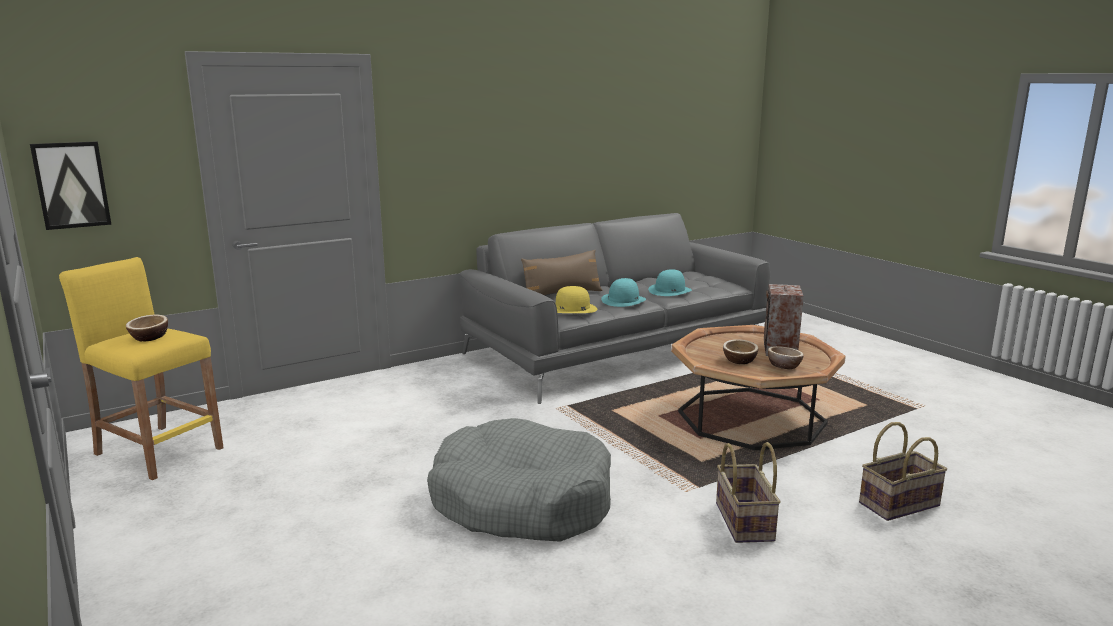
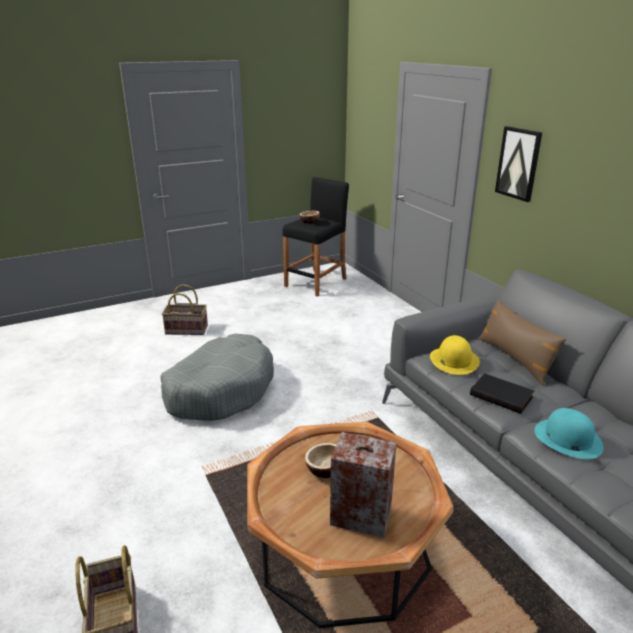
camera: 95 degrees right, 10 degrees up
(71, 185) = (357, 136): picture -> picture (518, 163)
(159, 451) = (316, 283): yellow stool -> black stool
(623, 300) = (502, 395): turquoise hat -> black book
(743, 521) = (145, 490): basket -> basket (187, 329)
(784, 366) = (301, 503): bowl -> none

